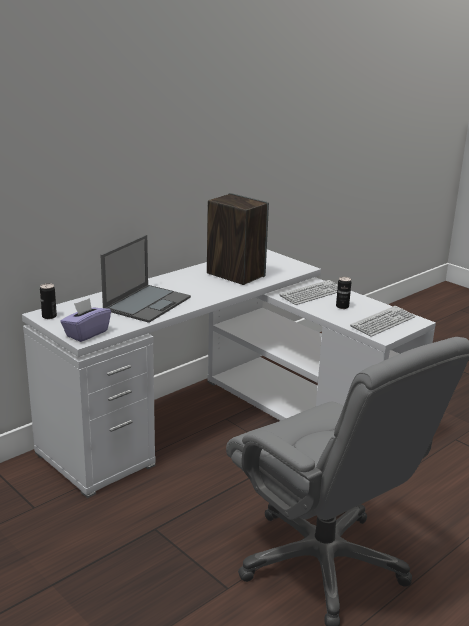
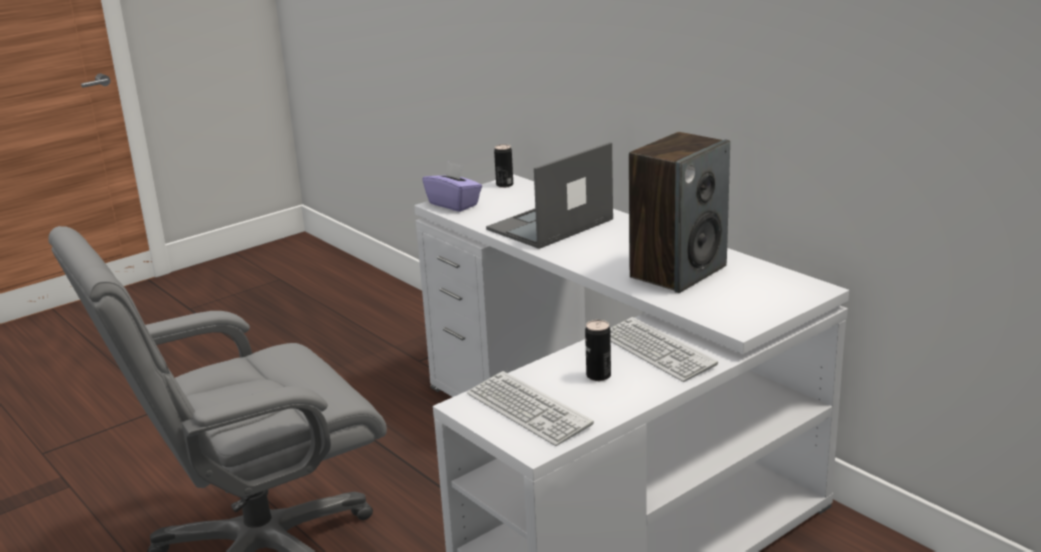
camera: 95 degrees right, 0 degrees up
(147, 303) = (549, 225): laptop -> laptop turned 105 degrees clockwise

